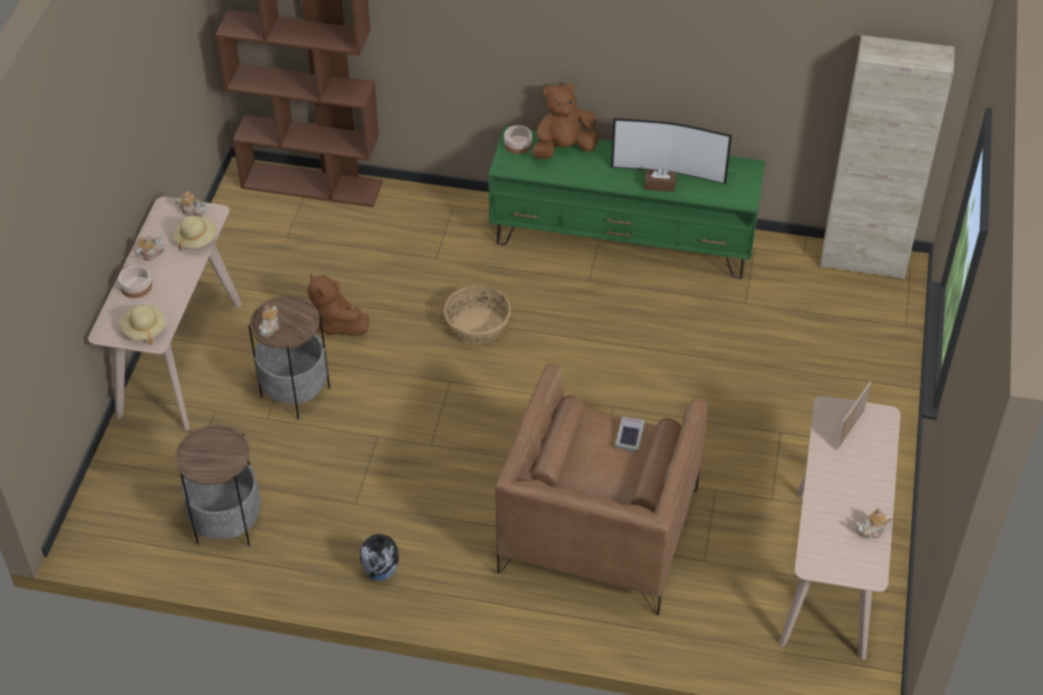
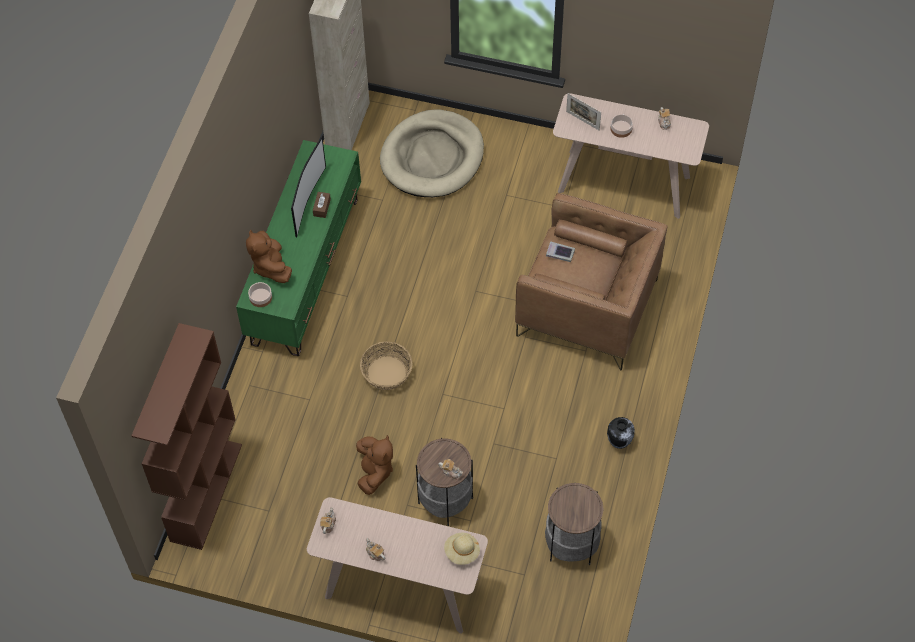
camera: 85 degrees left, 10 degrees up
(136, 286) = (413, 562): bowl -> bowl (621, 129)
(196, 240) = (363, 520): beige hat -> none
(337, 323) = (374, 472): brown plush toy -> brown plush toy turned 60 degrees counterclockwise
(828, 349) = (432, 157): none -> beige dog bed

